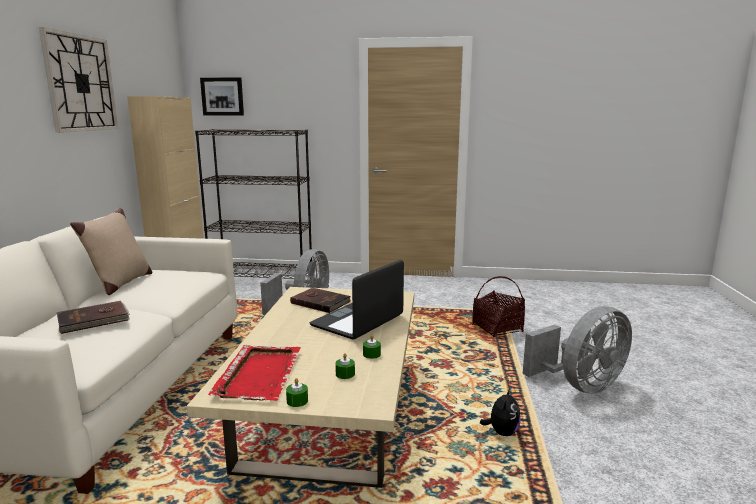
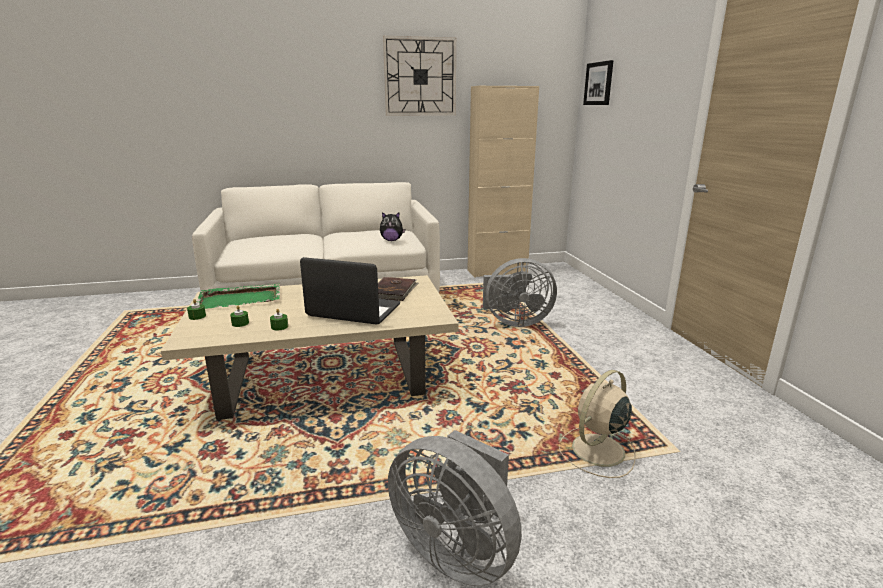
camera: 70 degrees right, 5 degrees up
(94, 320) = (285, 239): brown book -> none
(120, 284) = (361, 231): beige pillow -> none
(259, 374) = (240, 299): red tray -> green tray
(262, 276) = (576, 286): black bookcase -> none
(497, 328) = (596, 451): basket -> beige fan
(502, 432) = (310, 479): plush toy -> plush toy (391, 240)

